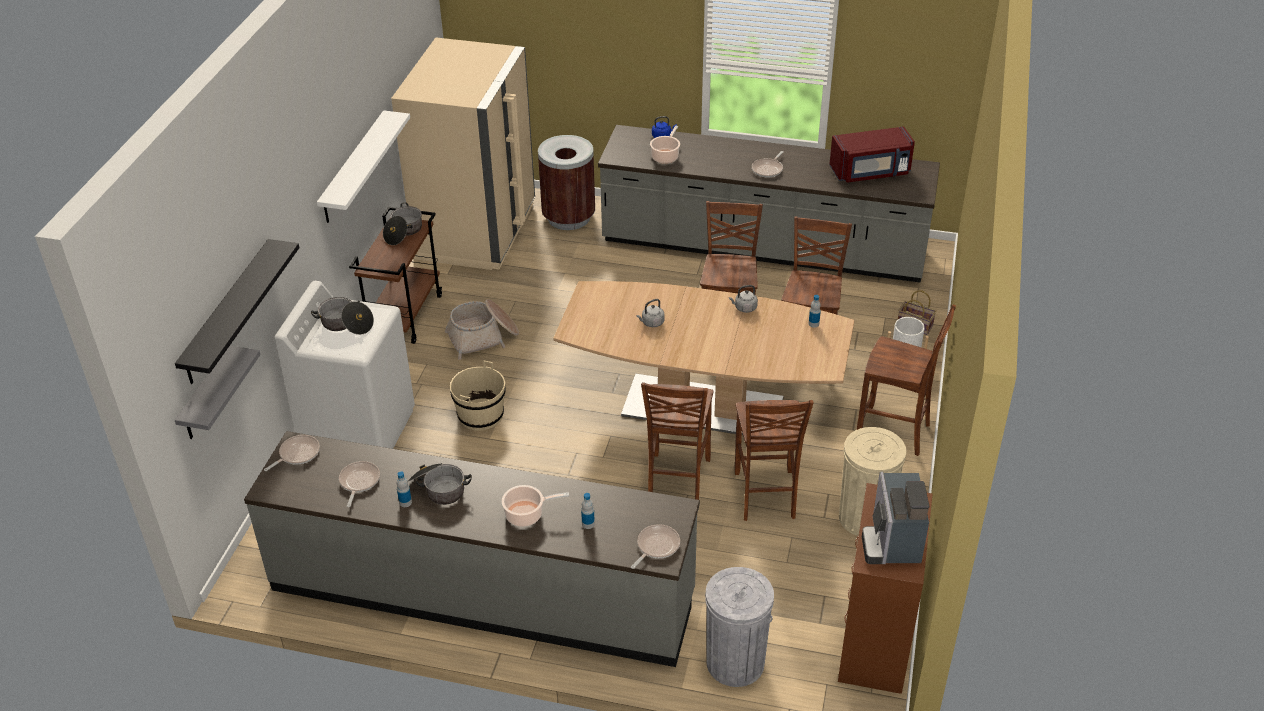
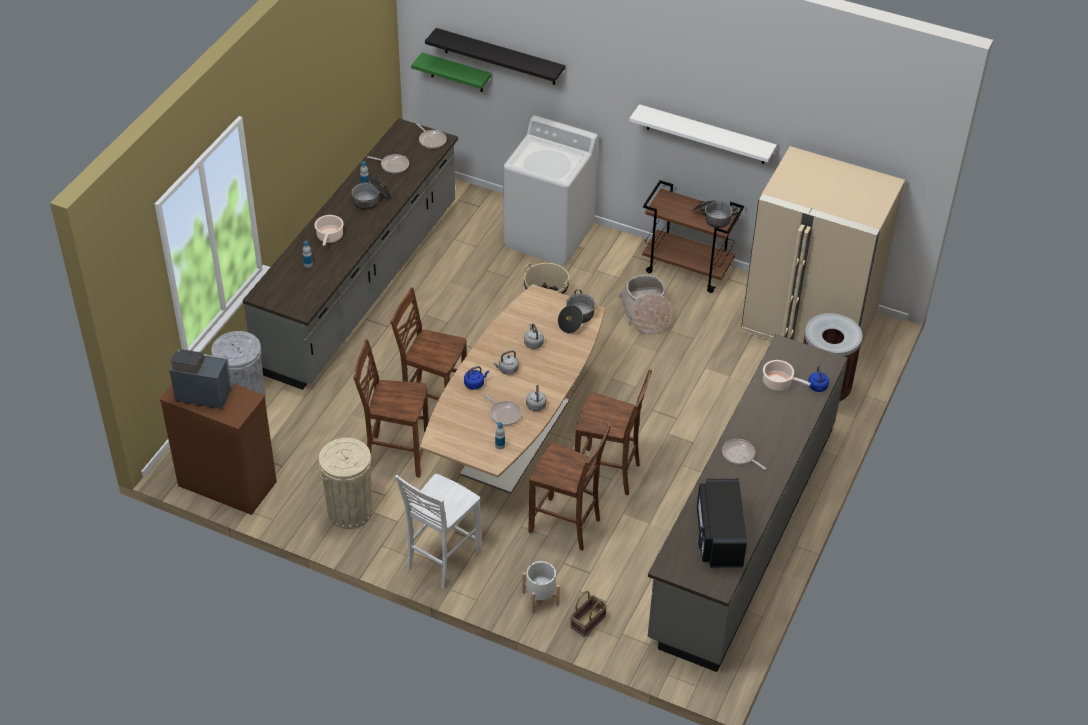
camera: 100 degrees right, 5 degrees up
(206, 396) = (456, 73): grey shelf -> green shelf
(346, 324) = (552, 157): cooking pot -> cooking pot (576, 319)
(656, 546) = (273, 293): frying pan -> frying pan (504, 414)
(700, 335) = (507, 370): none -> grey kettle
(731, 355) = (475, 384): none -> blue kettle
(870, 172) = (719, 536): red microwave -> black microwave
(894, 432) = (441, 560): brown chair -> white chair

